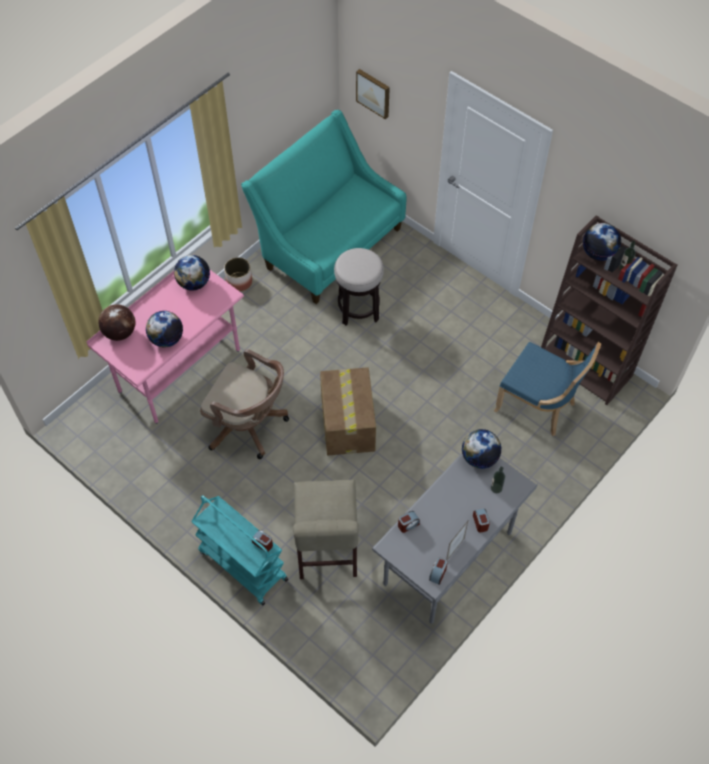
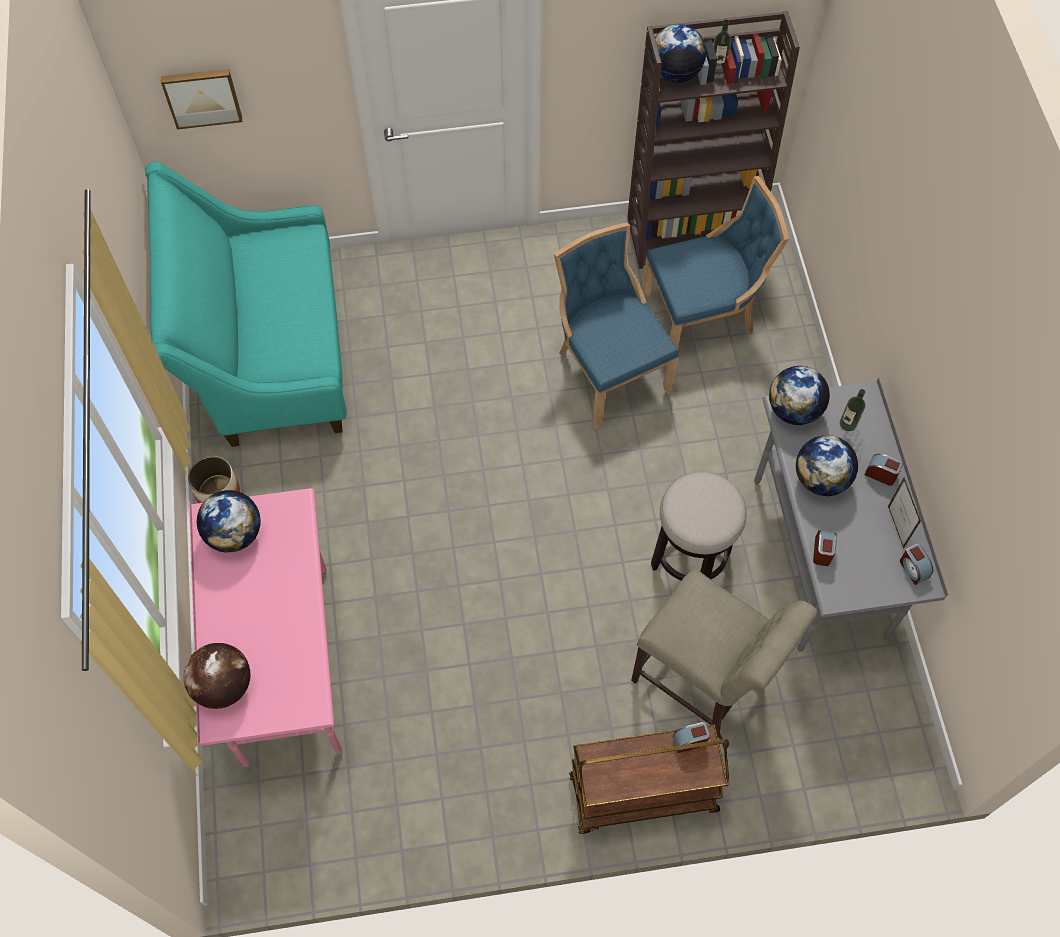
camera: 50 degrees left, 5 degrees up
(166, 339) = (293, 632): globe -> globe (820, 479)
(242, 565) = (642, 795): turquoise cart -> brown cart
(249, 426) = (448, 641): brown office chair -> none
(347, 422) = (546, 525): cardboard box -> none
(358, 309) = (396, 392): stool -> stool (690, 559)
(461, 387) = (608, 371): none -> blue chair

